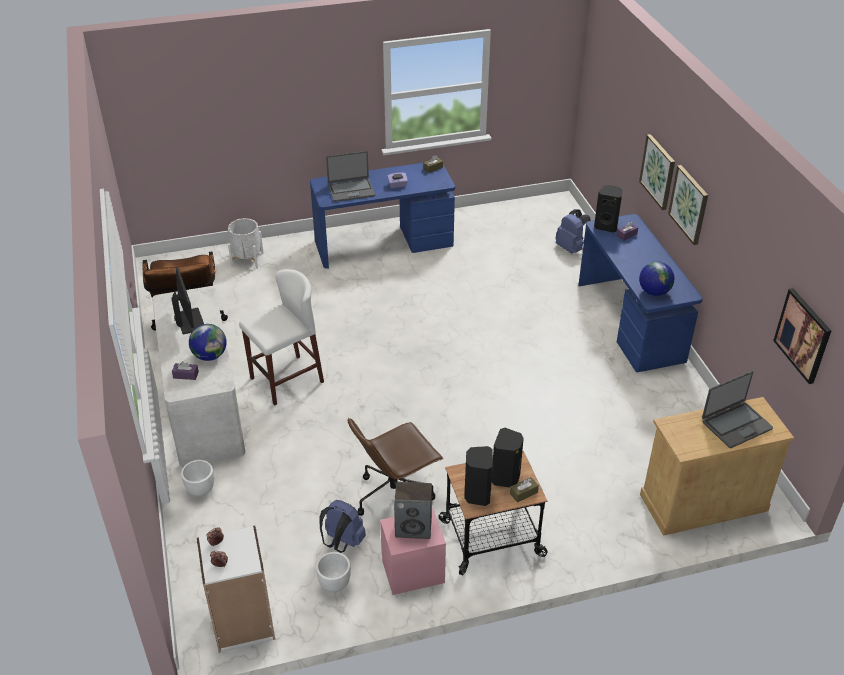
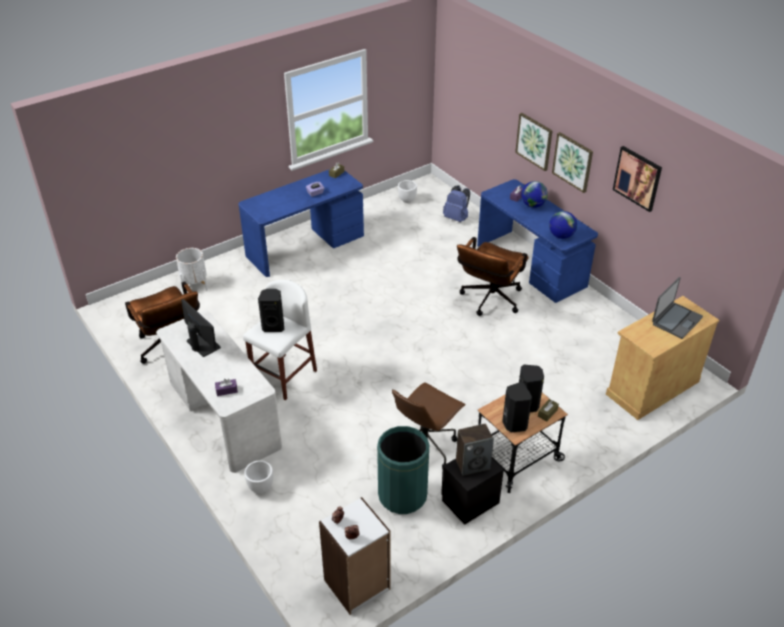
camera: 20 degrees left, 0 degrees up
(210, 356) = (238, 369): globe -> globe (533, 205)
(334, 584) = (414, 530): white planter -> white planter (407, 200)
(342, 542) = (402, 495): blue backpack -> green trash can
(351, 190) = (279, 205): laptop -> none
(412, 570) = (469, 500): pink nightstand -> black nightstand
(557, 351) = (489, 301): none -> brown office chair
(606, 226) = (498, 193): black speaker -> black speaker (274, 326)
(803, 335) = (708, 241): picture -> picture (637, 178)

